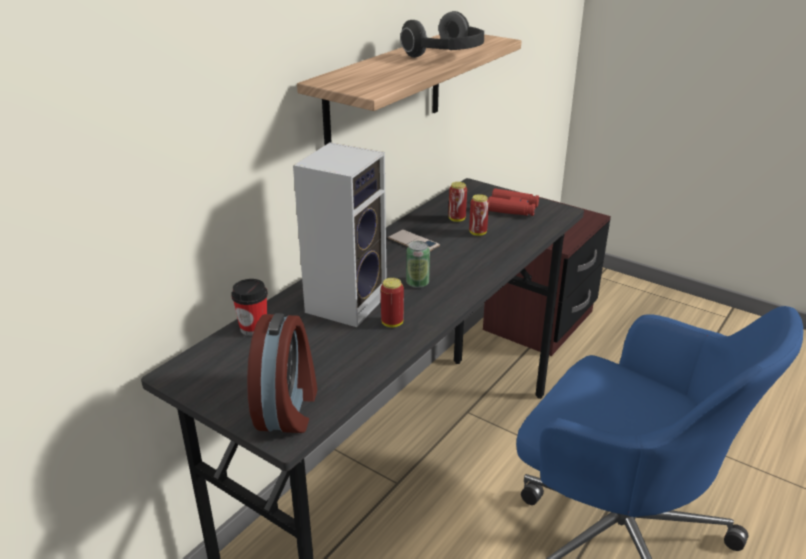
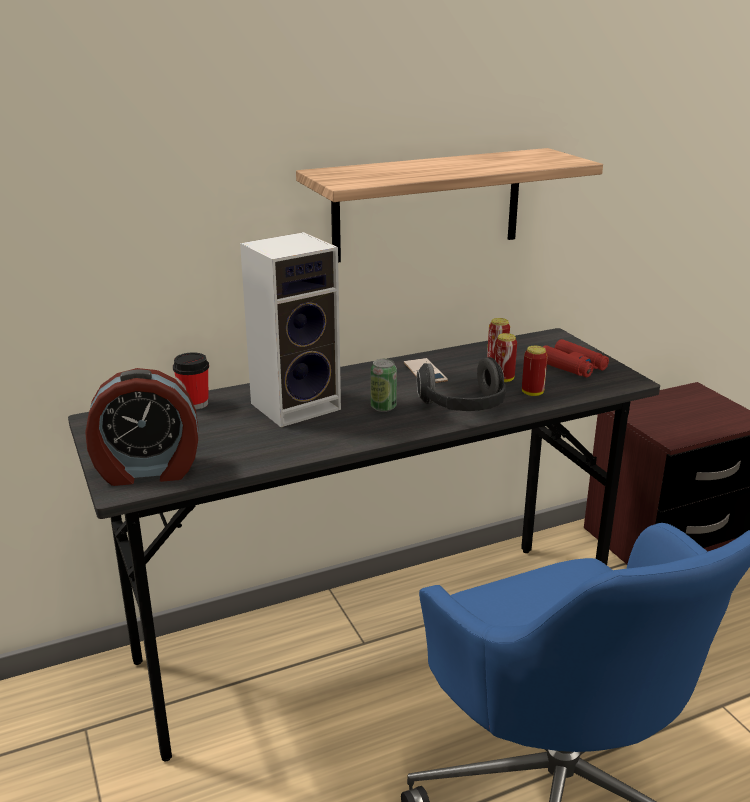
camera: 30 degrees right, 5 degrees down
(288, 408) = (147, 470): alarm clock -> alarm clock turned 45 degrees clockwise
(392, 323) = (316, 433): can -> can (532, 393)
(447, 55) = (486, 166): headphones -> headphones (464, 407)

